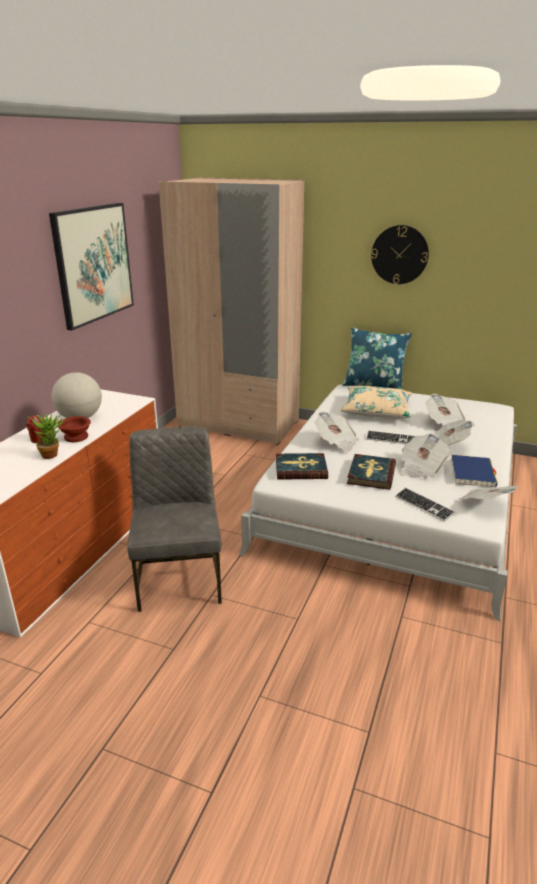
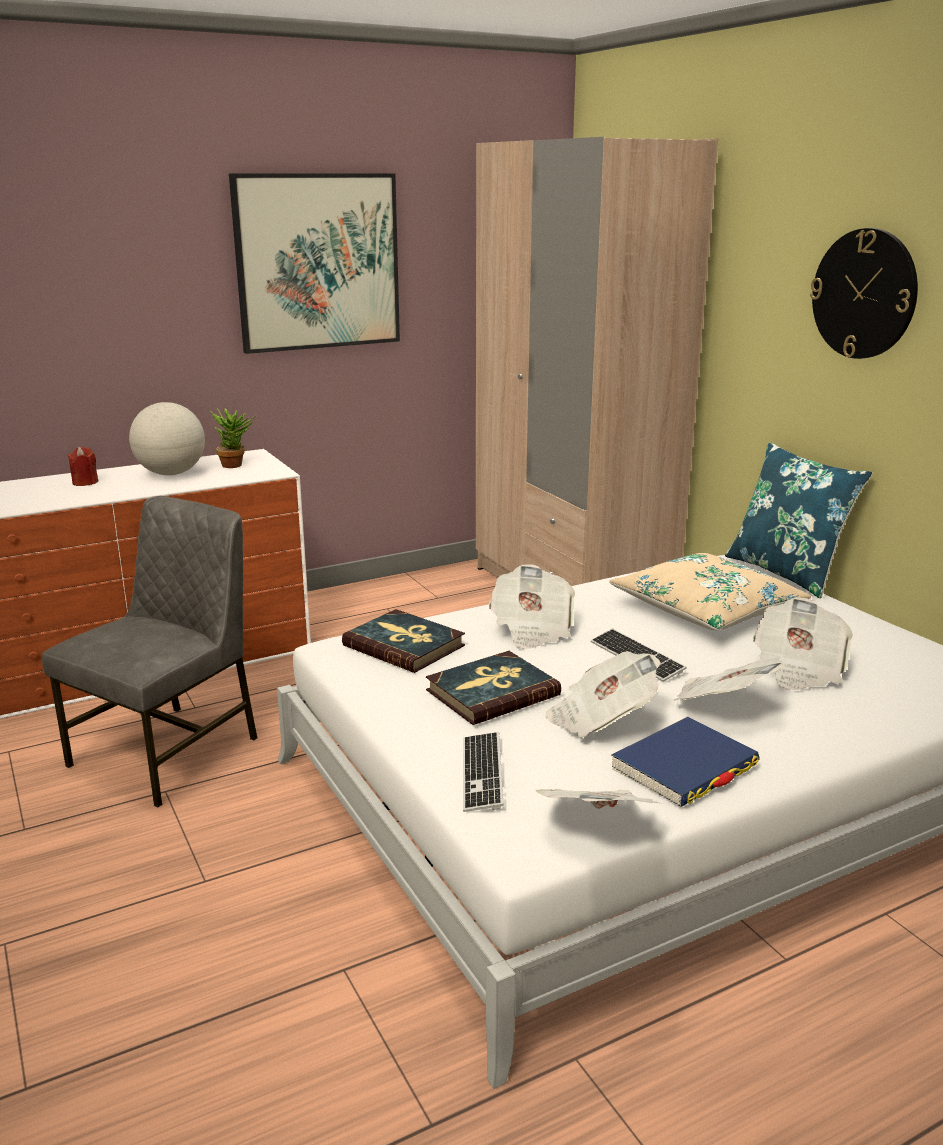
camera: 40 degrees right, 5 degrees down
(52, 454) = (59, 500): potted plant -> potted plant (236, 465)
(76, 437) = (118, 491): brown bowl -> none

